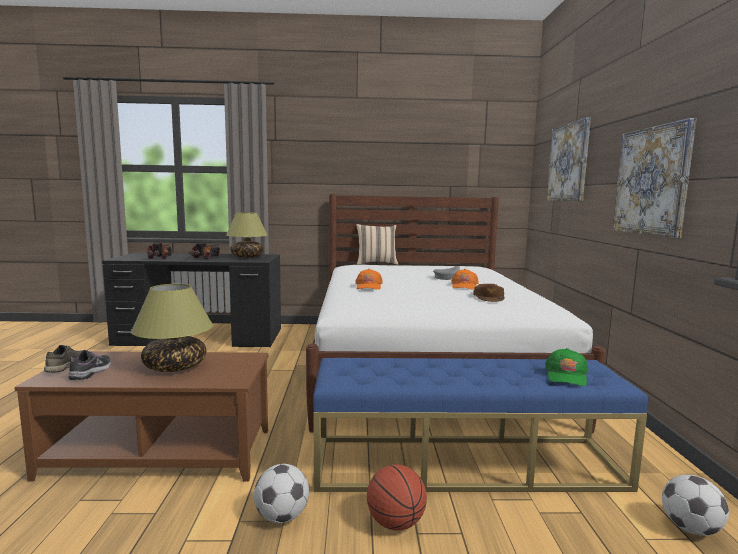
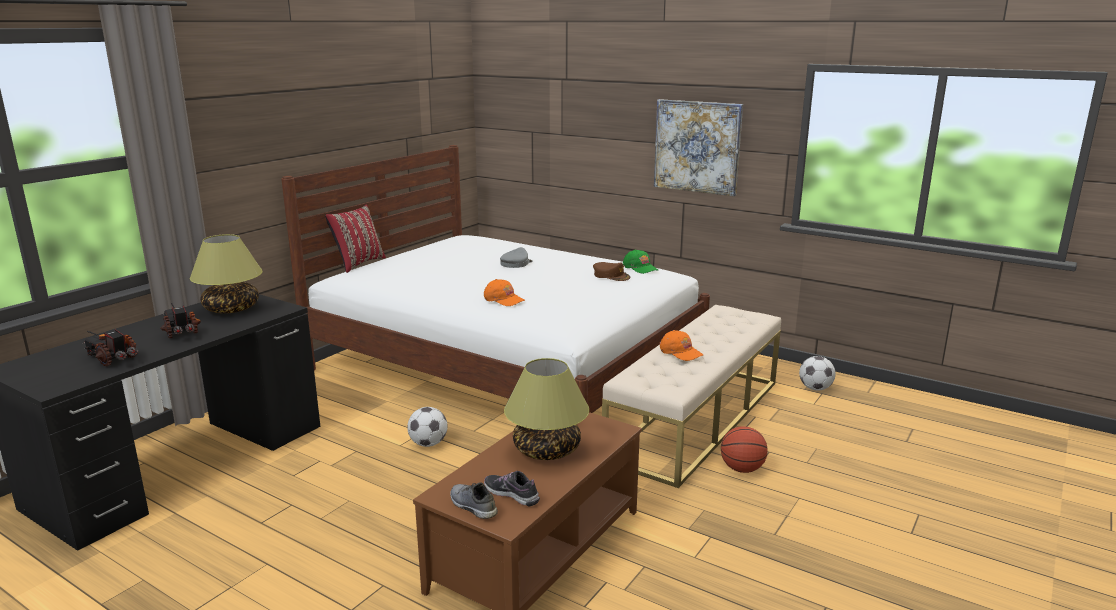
camera: 55 degrees left, 10 degrees up
(282, 517) = (699, 509): football -> football (428, 444)
(376, 263) = (357, 263): beige pillow -> red pillow
(464, 286) = (560, 269): orange cap -> orange cap (680, 352)
(466, 463) = (696, 419): blue bench -> beige bench
(566, 376) = (739, 323): green cap -> green cap (640, 268)
(568, 162) = (561, 110): picture -> none

